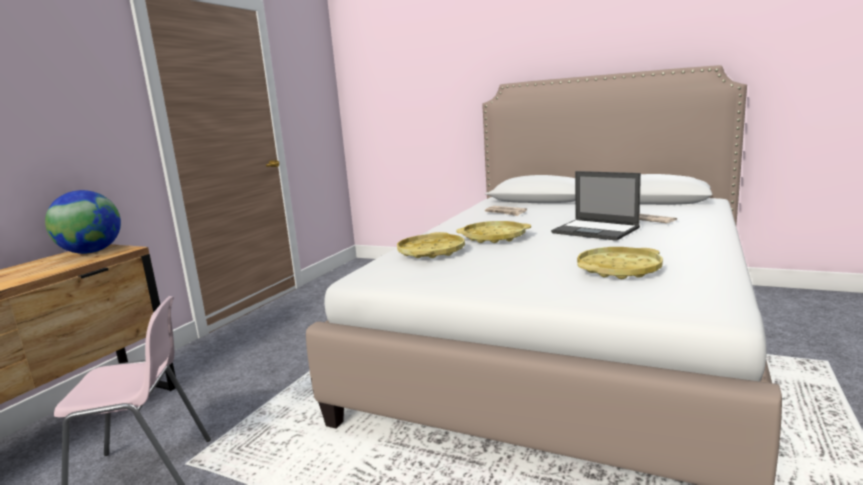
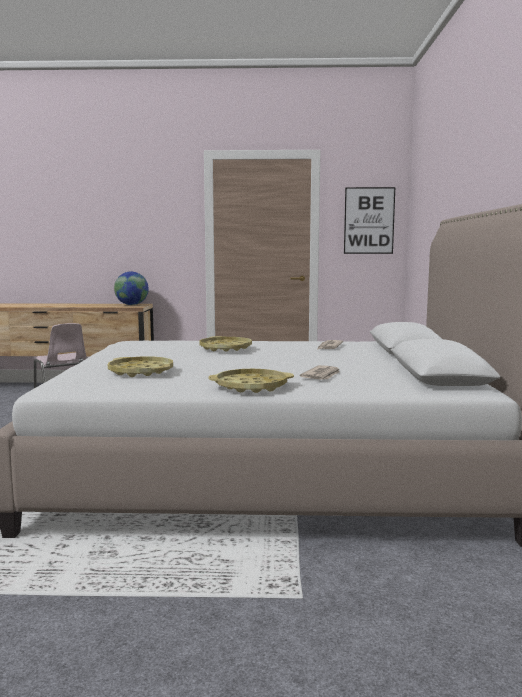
camera: 65 degrees right, 5 degrees down
(313, 90) = (369, 220): none -> picture
(431, 252) = (176, 342): yellow tray -> yellow tray (251, 386)
(596, 230) = (264, 364): laptop -> none

